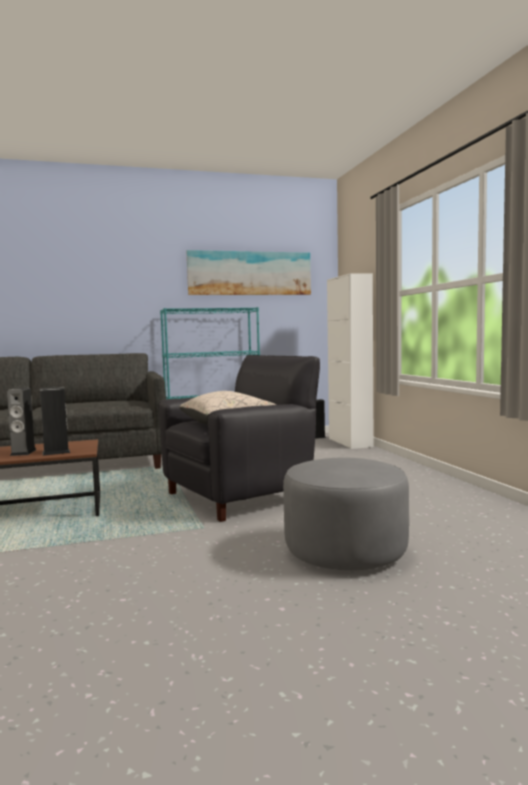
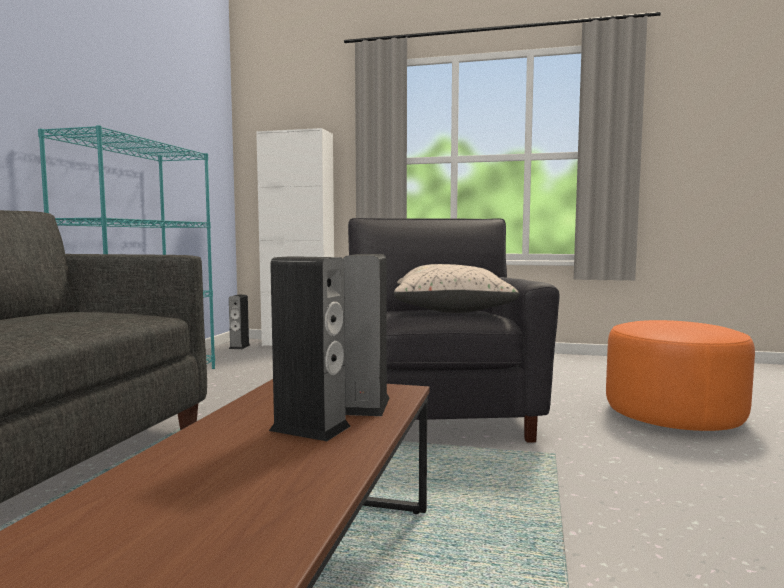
camera: 60 degrees left, 0 degrees up
(249, 273) = (153, 98): picture -> none
(346, 551) = (673, 416): grey ottoman -> orange ottoman

